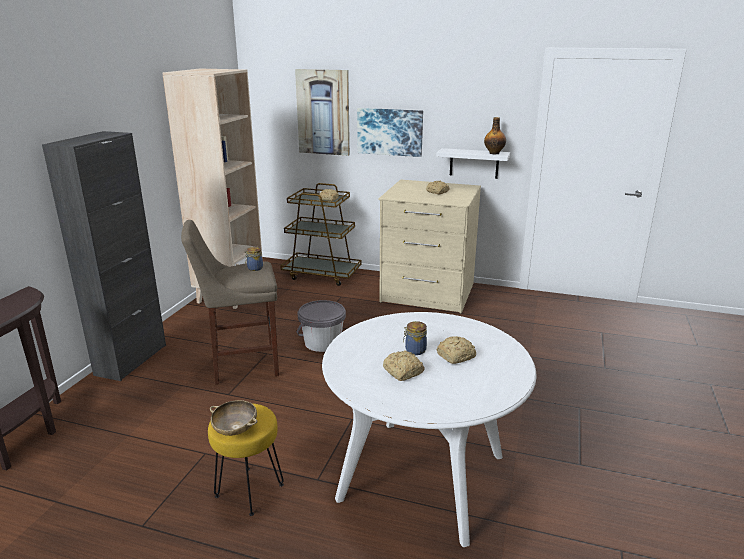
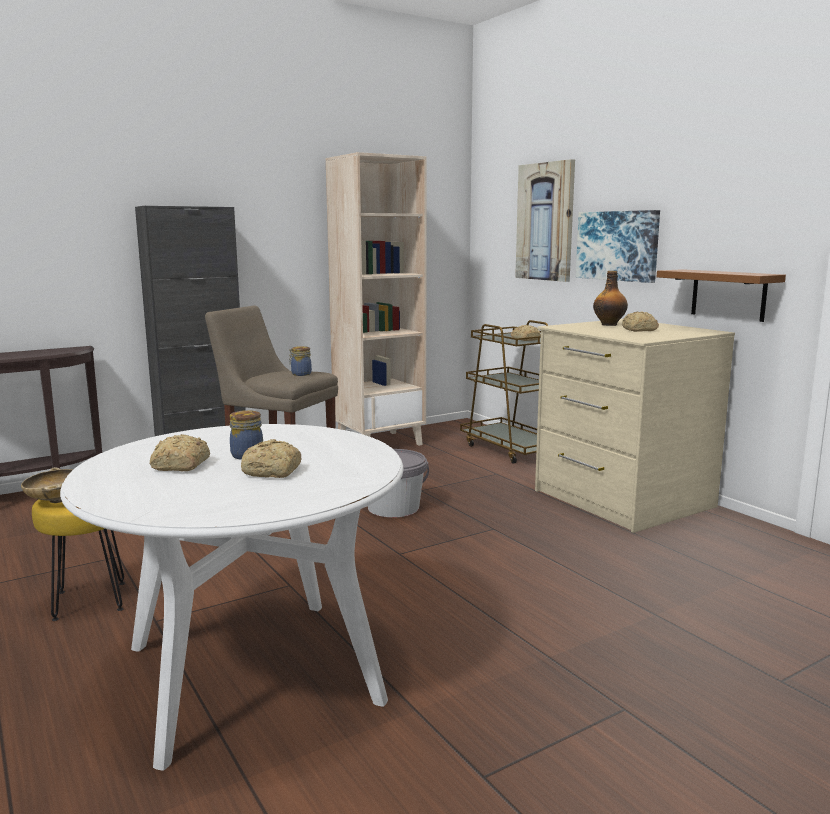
camera: 40 degrees right, 10 degrees down
(474, 163) = (728, 294): white shelf -> brown shelf
(494, 153) = (749, 273): bottle -> bottle (609, 324)

